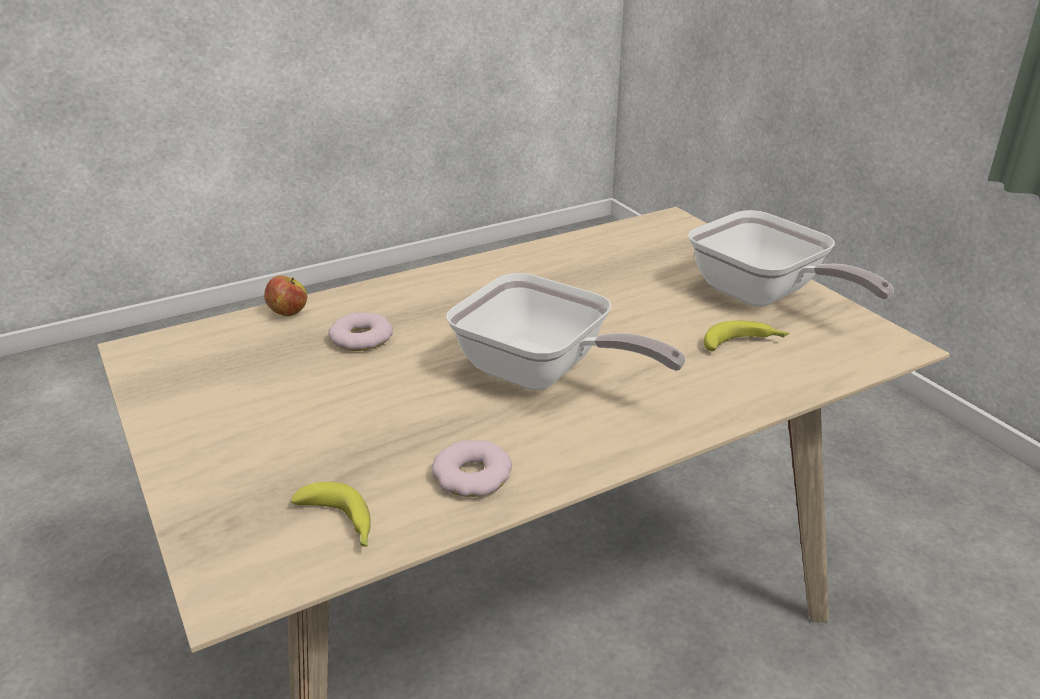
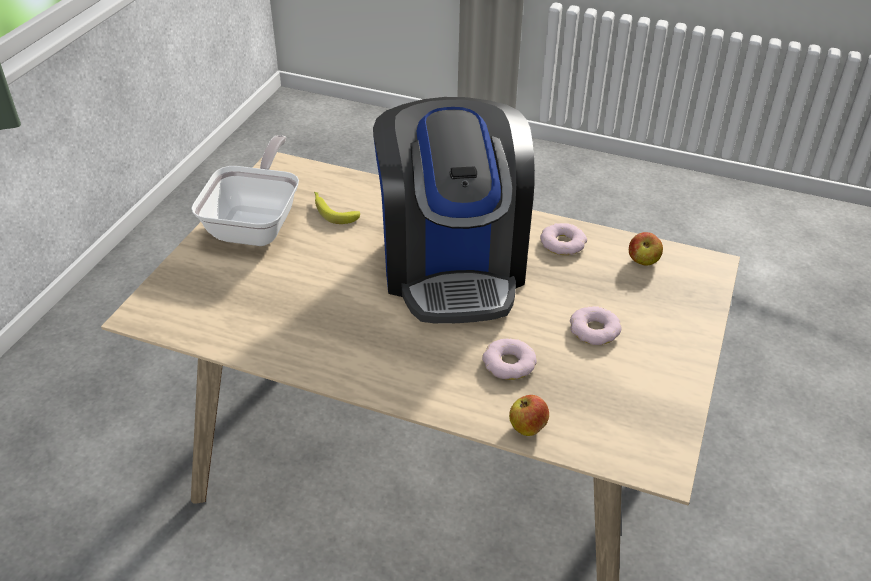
camera: 130 degrees left, 10 degrees up
(312, 408) = (594, 330): none -> donut
(340, 525) = (643, 261): banana -> apple
(543, 374) = (453, 265): frying pan -> coffee machine

